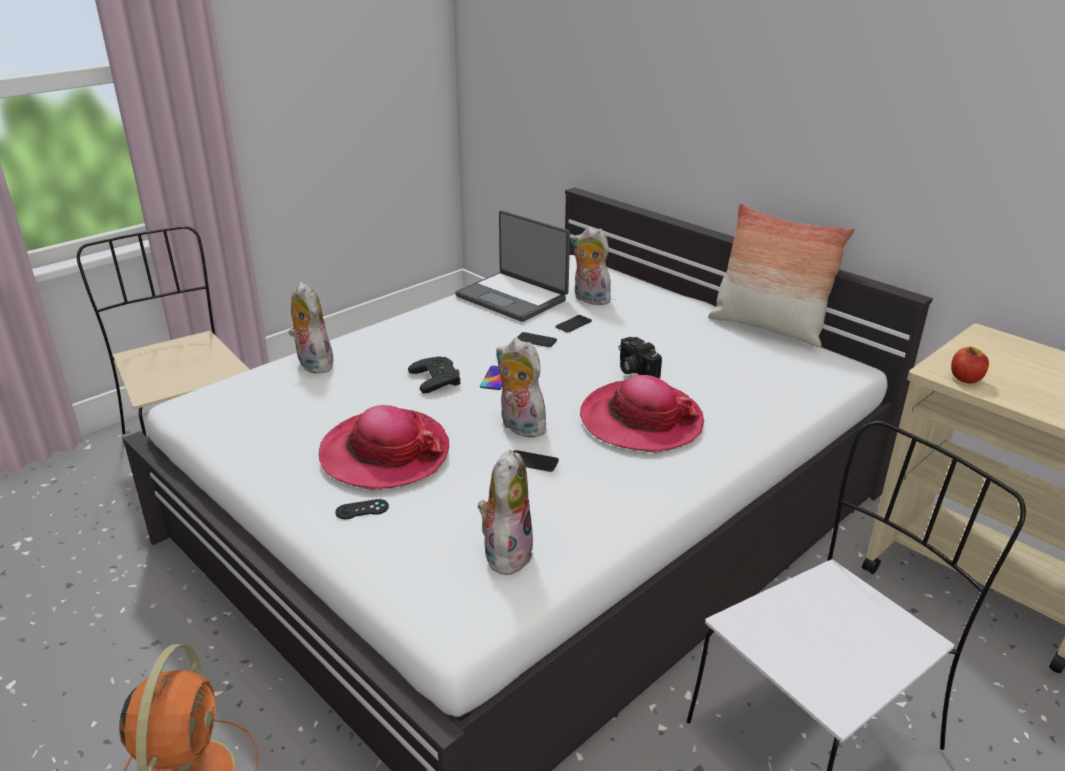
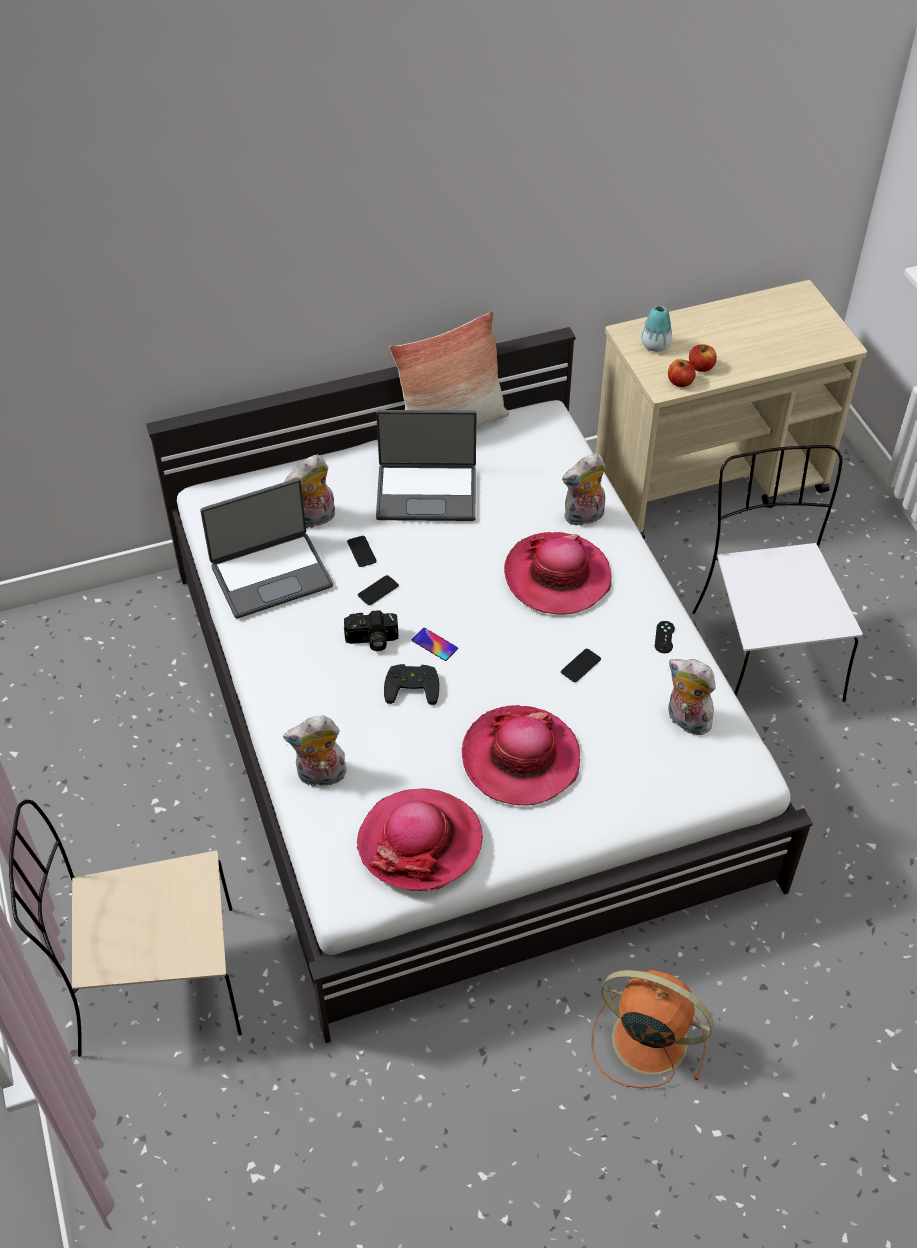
camera: 65 degrees left, 20 degrees up
(254, 422) = (420, 842): none -> hat
(362, 509) = (593, 793): black game controller -> black game controller (664, 637)
(519, 427) = (525, 656): plush toy -> plush toy (583, 517)
(634, 369) = (473, 546): camera -> camera (371, 640)
(673, 335) = (427, 492): none -> laptop
(996, 353) = (655, 345): none -> vase
(1012, 386) = (701, 367): none -> apple

